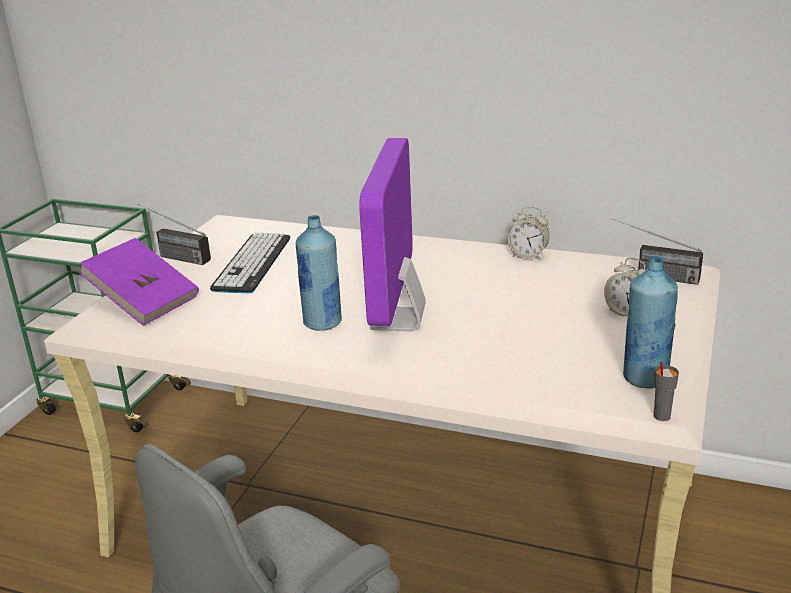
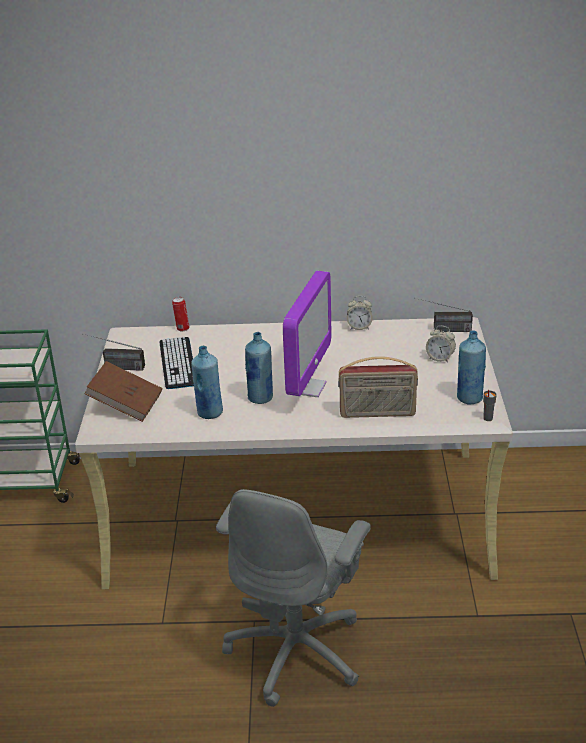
camera: 20 degrees left, 5 degrees up
(144, 302) = (126, 405): purple book -> brown book
(238, 330) = (209, 413): none -> blue bottle
(293, 226) = (182, 328): none -> can
(398, 320) = (307, 387): monitor -> monitor turned 150 degrees counterclockwise
(479, 374) = (377, 413): none -> radio

